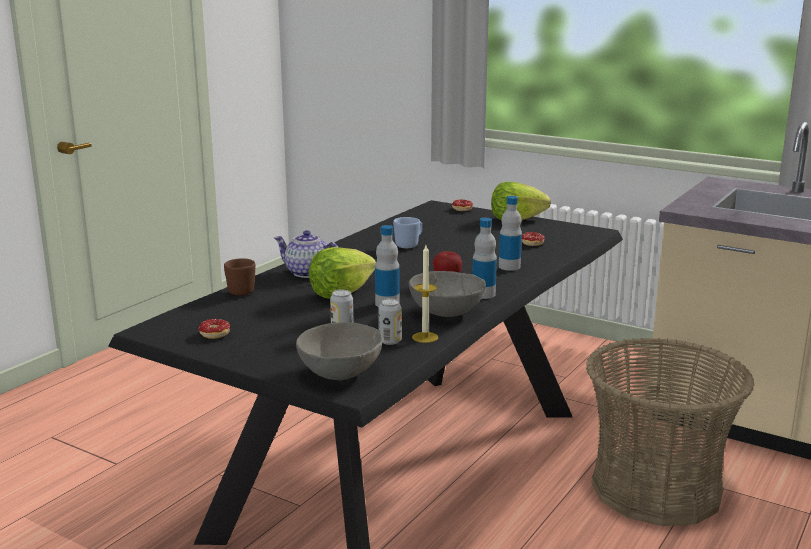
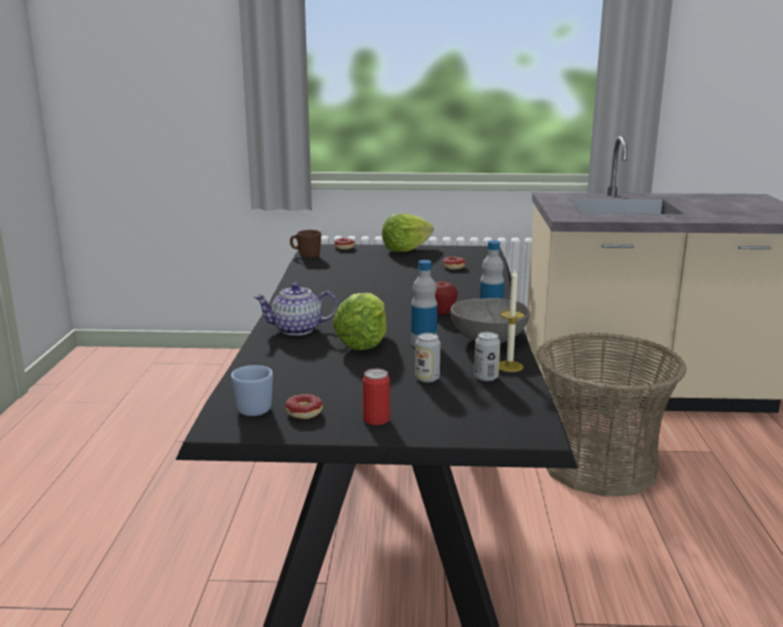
camera: 30 degrees left, 0 degrees up
(238, 291) = (254, 362): brown mug -> brown mug (305, 255)
(255, 351) = (376, 419): none -> can
(341, 373) = (496, 419): grey bowl -> none
(409, 245) = (351, 286): blue mug -> blue mug (256, 407)
(509, 267) = (470, 290): bottle -> none

